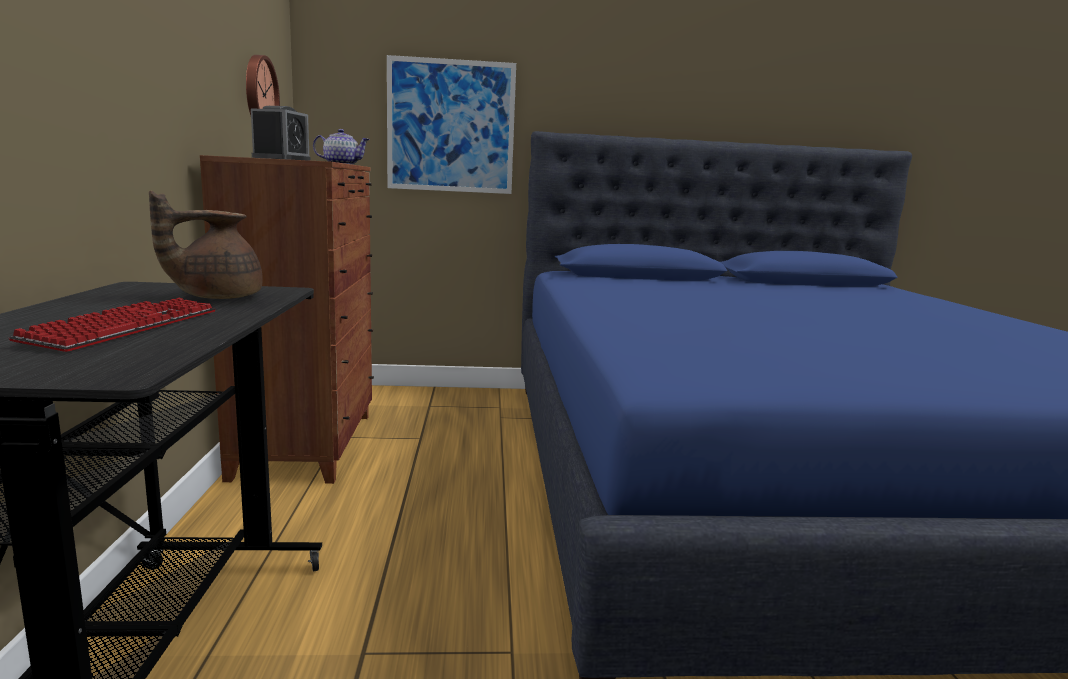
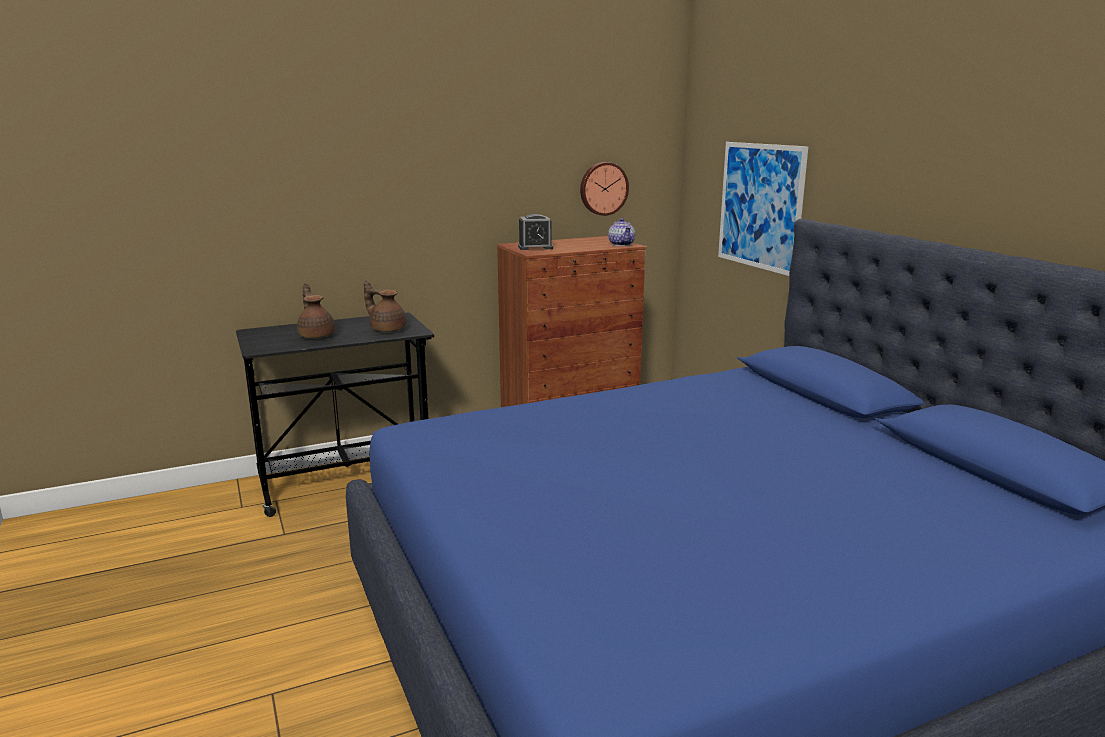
camera: 70 degrees right, 5 degrees up
(127, 327) = (317, 335): keyboard -> brown teapot

